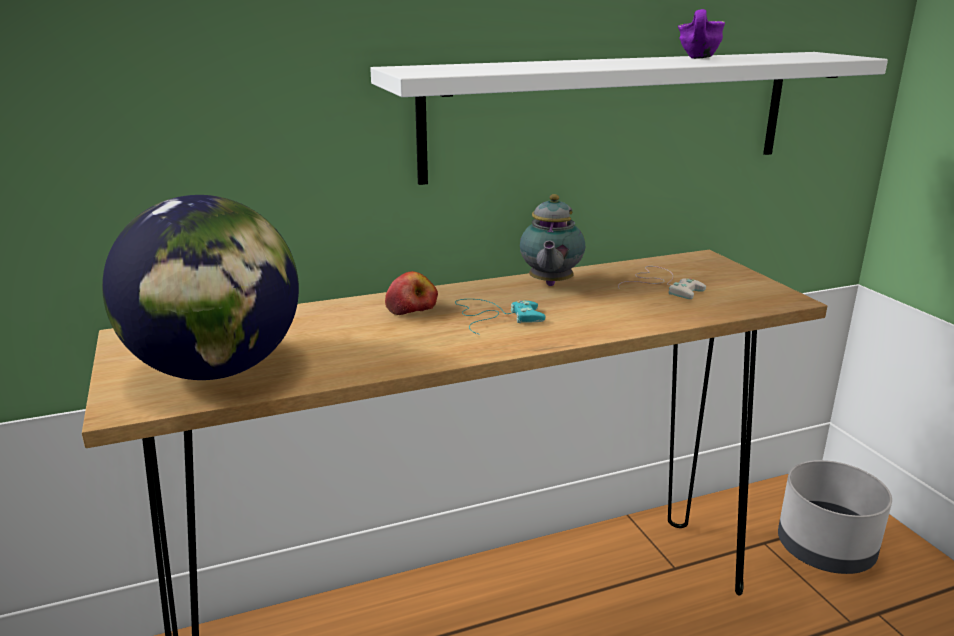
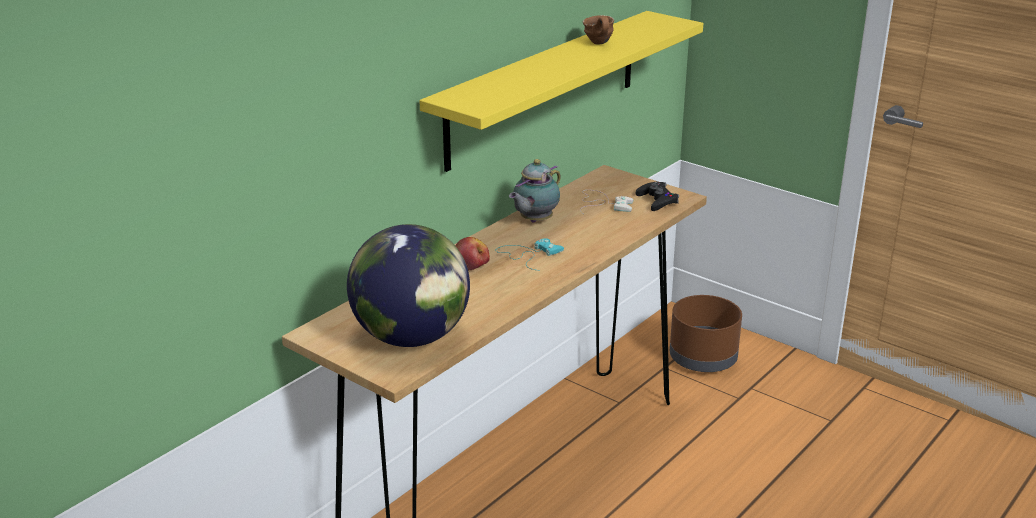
camera: 30 degrees left, 5 degrees up
(549, 284) = (534, 221): teapot -> teapot turned 60 degrees clockwise
(612, 114) = (544, 88): white shelf -> yellow shelf
(695, 58) = (597, 44): purple mug -> brown mug
(744, 296) = (657, 201): none -> black game controller
(826, 549) = (703, 358): grey planter -> brown planter

